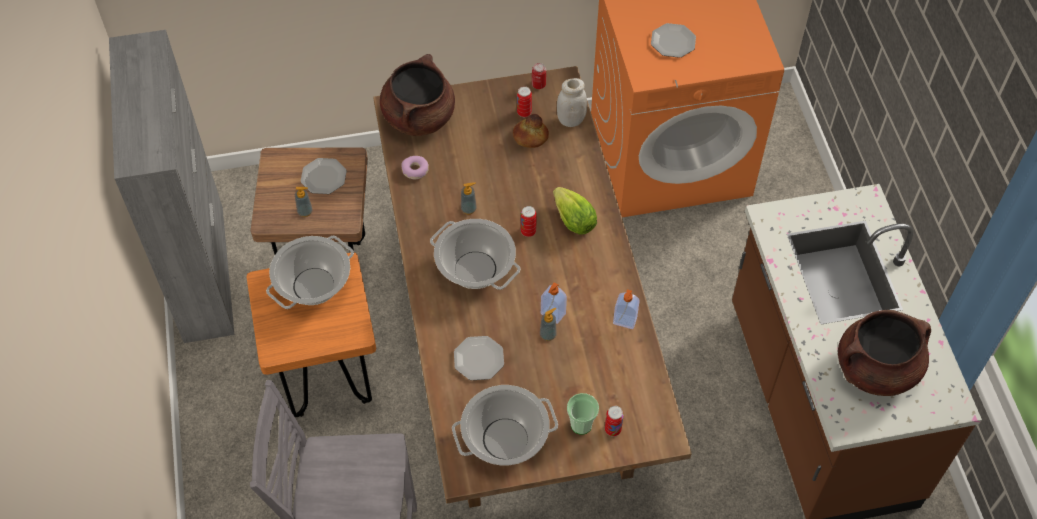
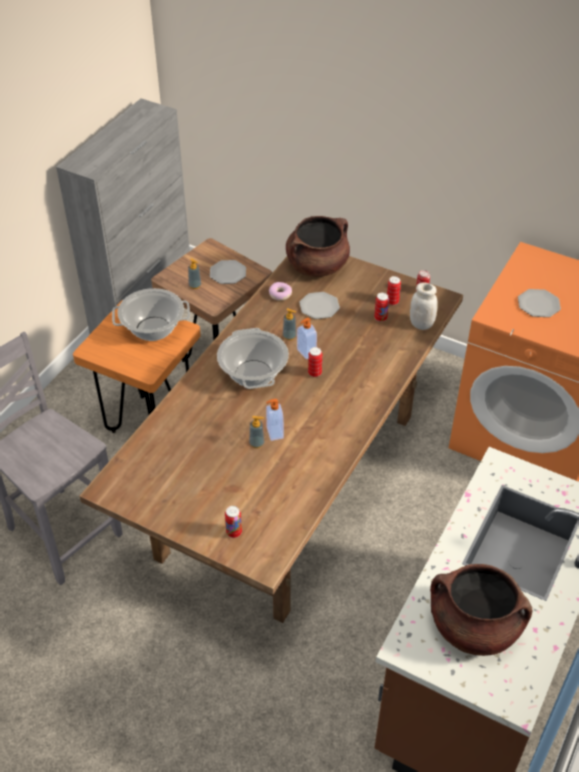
camera: 40 degrees right, 10 degrees down
(479, 359) = (195, 428): plate -> plate (319, 307)
(505, 440) = (155, 487): cooking pot -> none
(530, 137) = (380, 318): bread -> can
(573, 221) = (354, 386): lettuce -> none
(581, 425) = (216, 514): cup -> none
(624, 321) = (320, 470): soap dispenser -> soap dispenser (306, 352)

